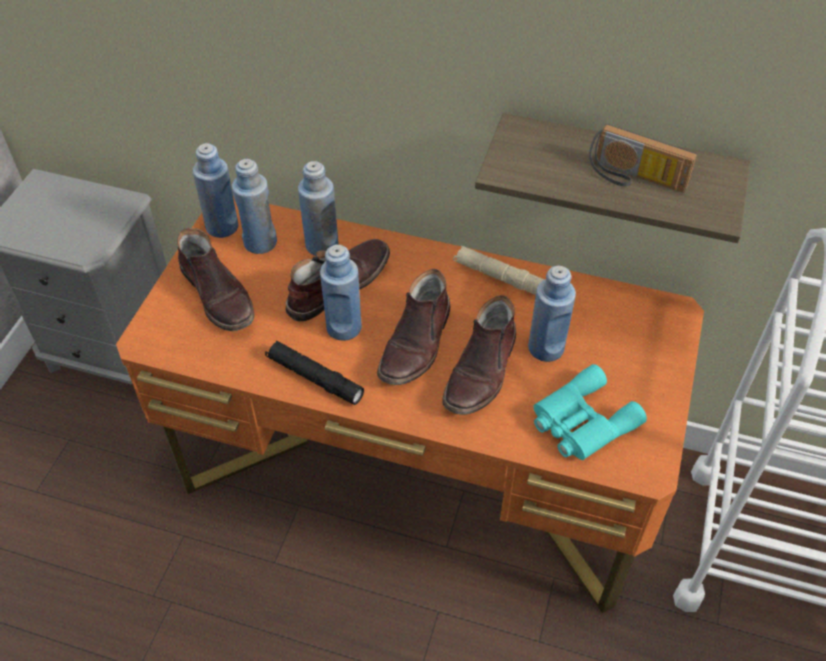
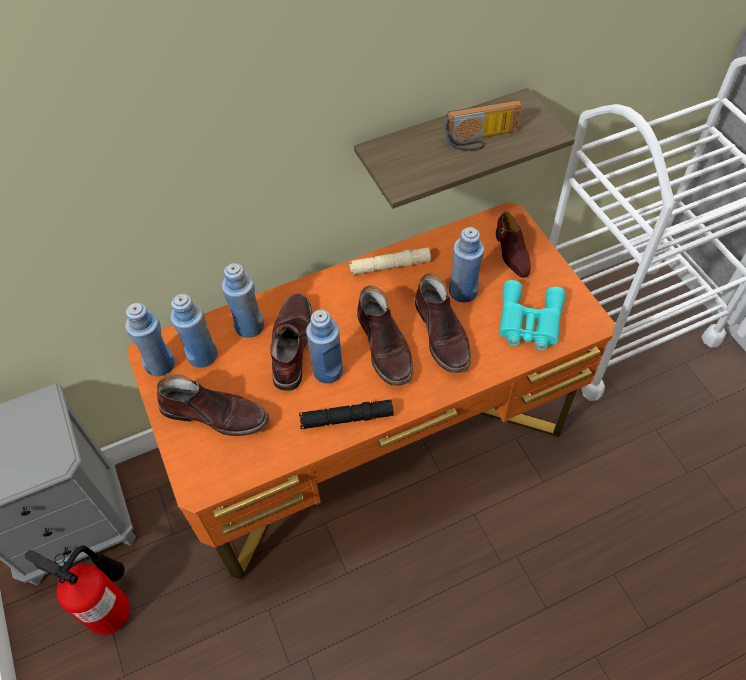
camera: 40 degrees left, 5 degrees up
(80, 431) = (112, 606): none -> fire extinguisher
(638, 347) = (511, 253): none -> brown shoe

